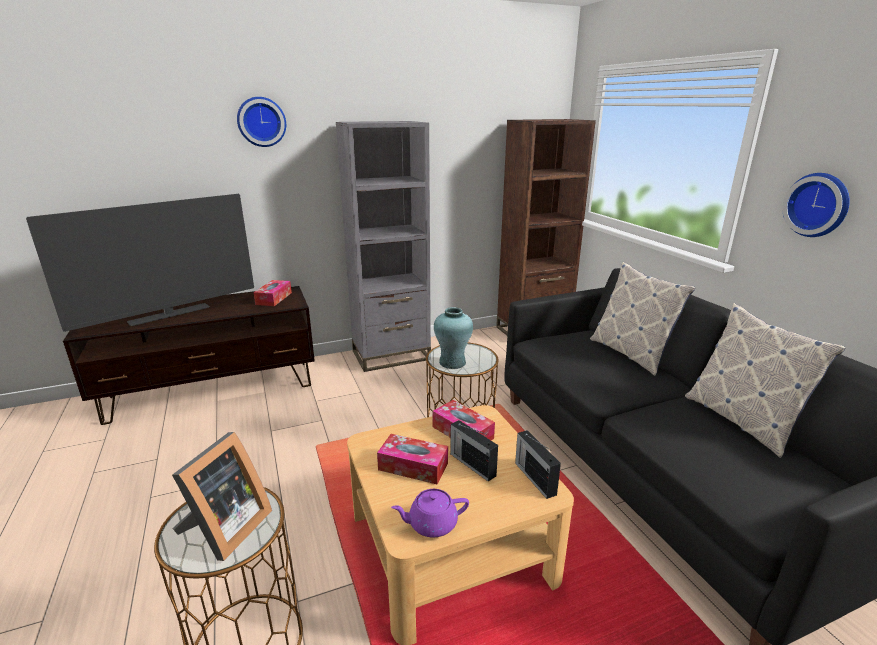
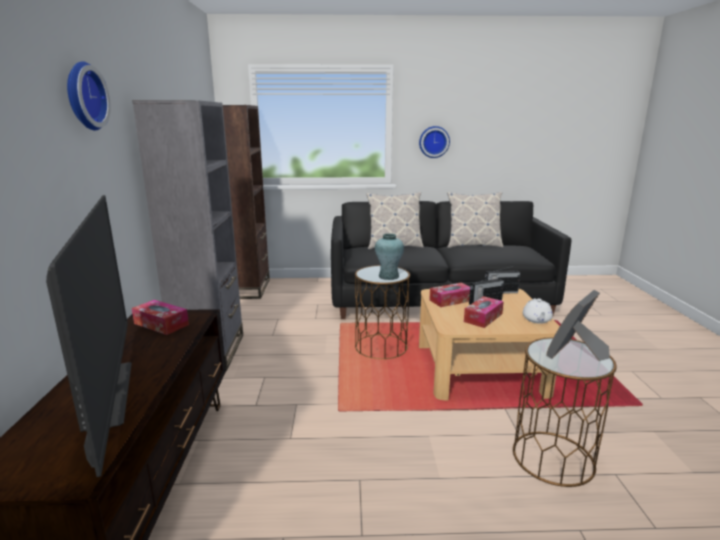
camera: 70 degrees left, 5 degrees down
(225, 530) = (575, 354): picture frame -> picture frame turned 90 degrees counterclockwise
(431, 524) = (536, 320): purple teapot -> white teapot

